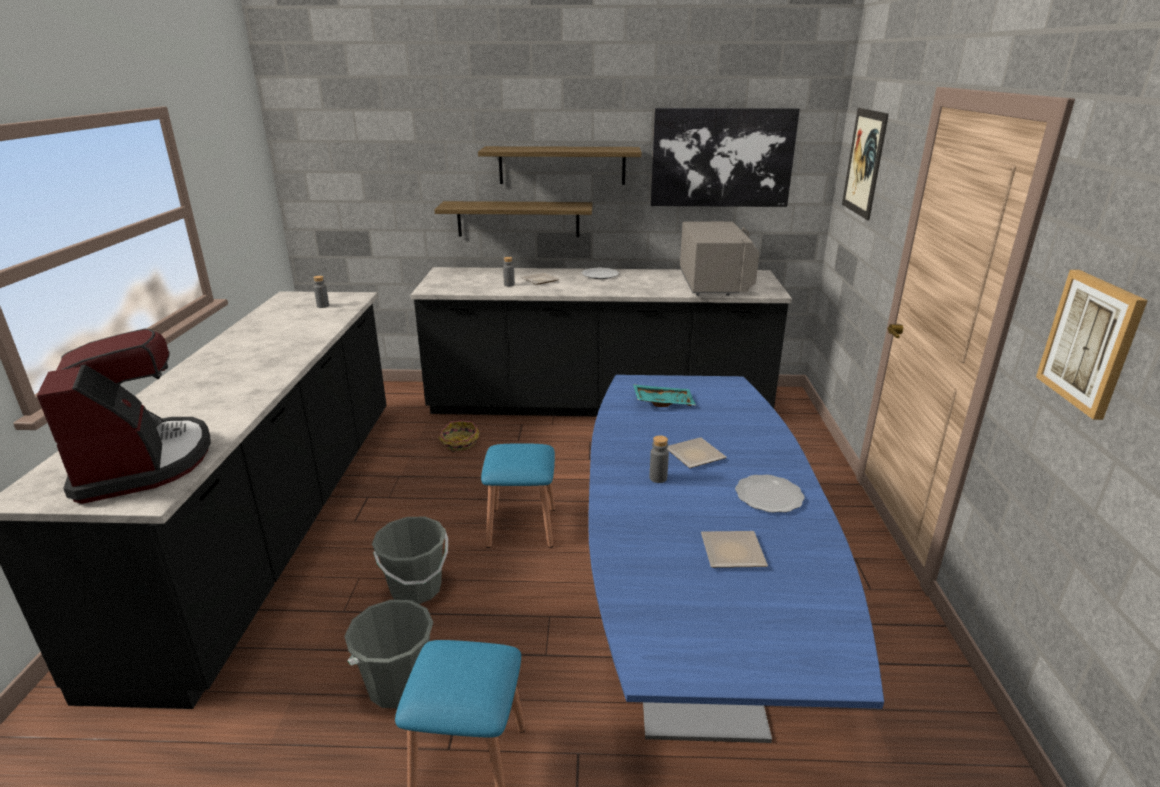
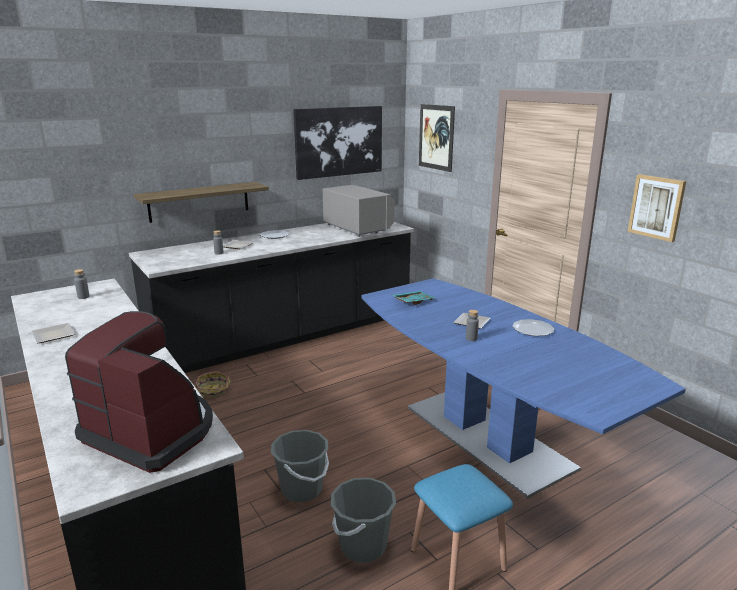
camera: 35 degrees left, 5 degrees down
(521, 527) = (327, 425): blue stool -> none
(562, 165) = (230, 155): shelf -> none
(734, 551) = (555, 357): plate -> plate (55, 334)

